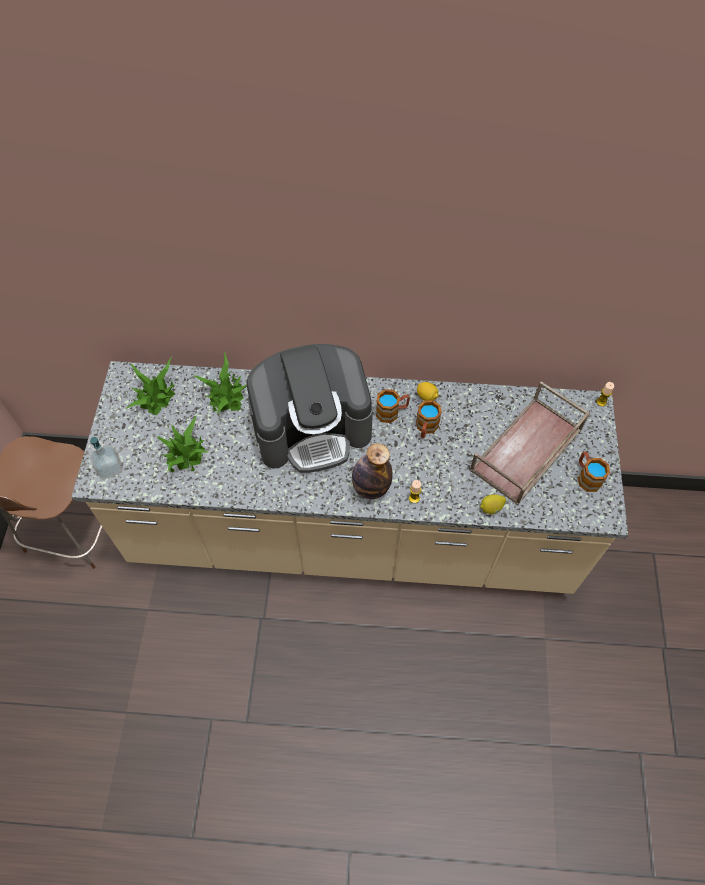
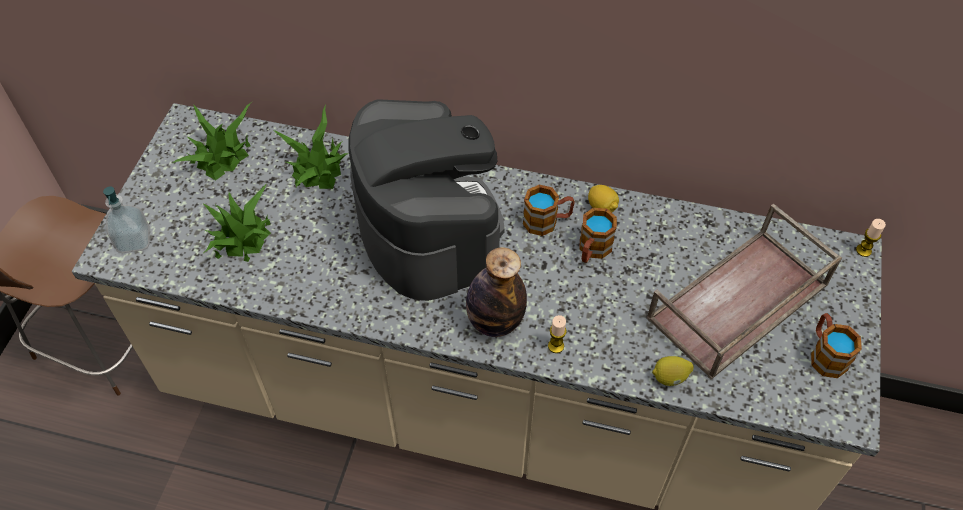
camera: 10 degrees right, 5 degrees down
(312, 428) = (428, 228): coffee machine -> coffee machine turned 105 degrees counterclockwise

